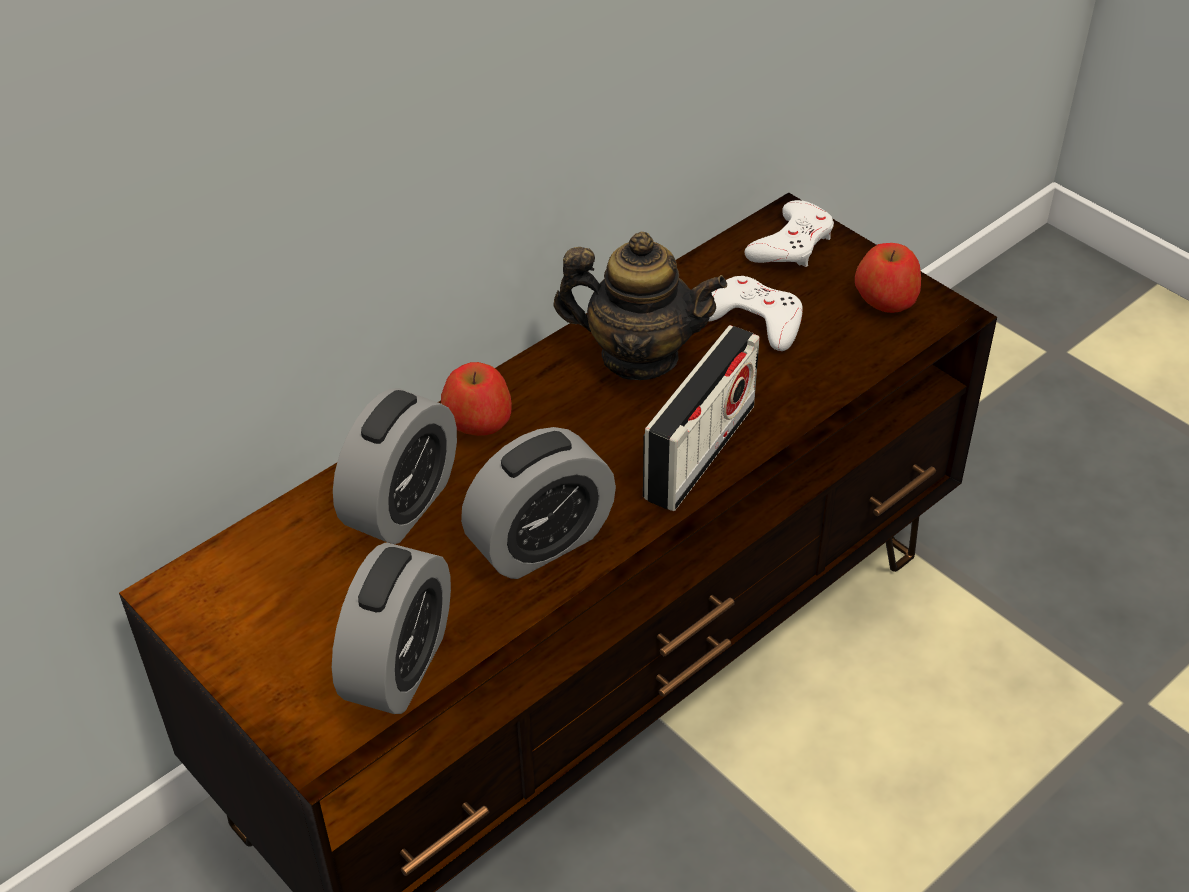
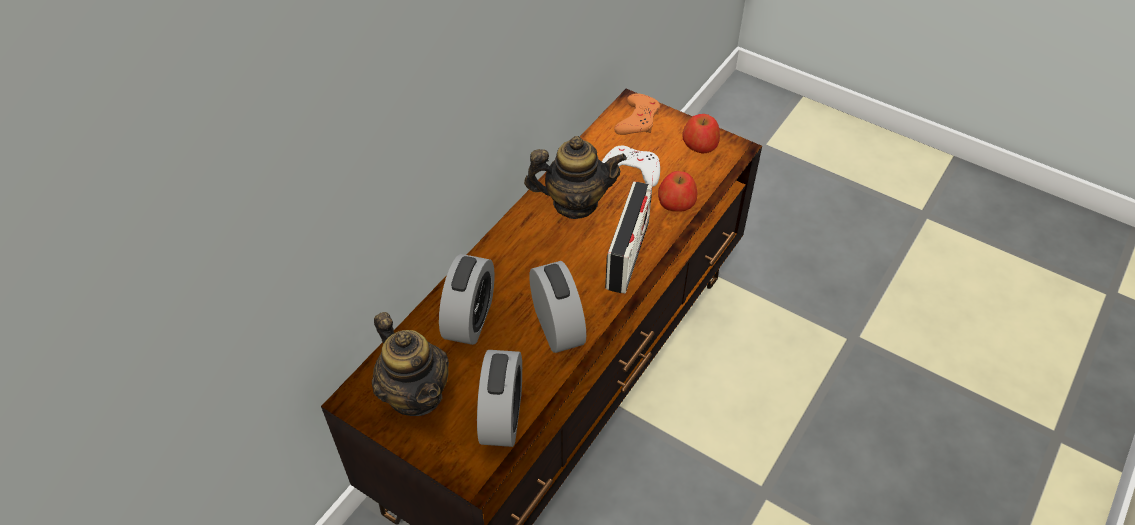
camera: 15 degrees left, 5 degrees up
(273, 604) = (416, 394): none -> teapot
(477, 421) = (496, 259): apple -> apple (676, 203)
(541, 542) = (557, 326): alarm clock -> alarm clock turned 60 degrees counterclockwise
(792, 244) = (638, 120): white game controller -> orange game controller

